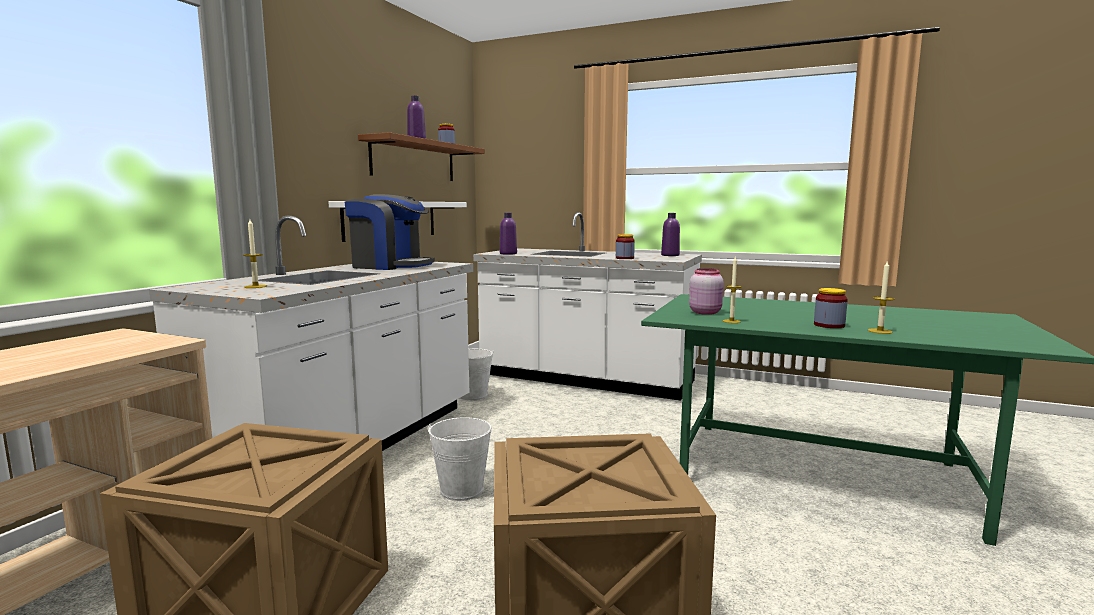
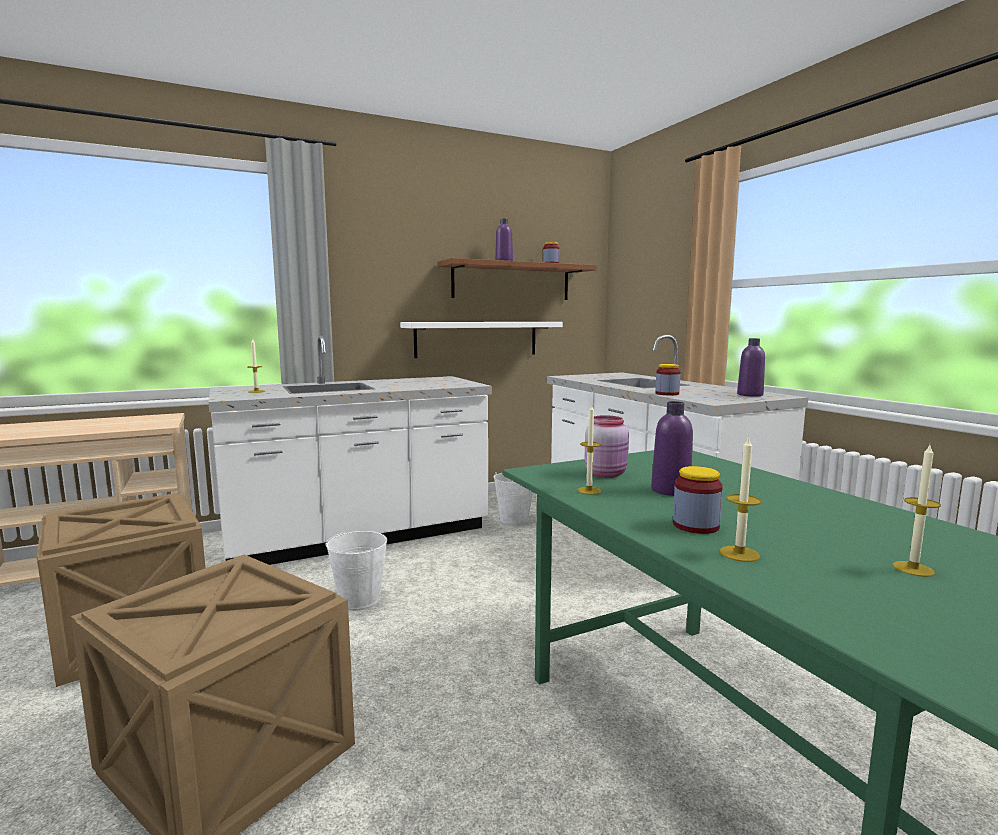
camera: 40 degrees right, 0 degrees up
(390, 266) = (417, 382): coffee machine -> none
(508, 253) = (578, 378): purple bottle -> purple bottle (670, 490)
(933, 323) = (913, 569): none -> candle

